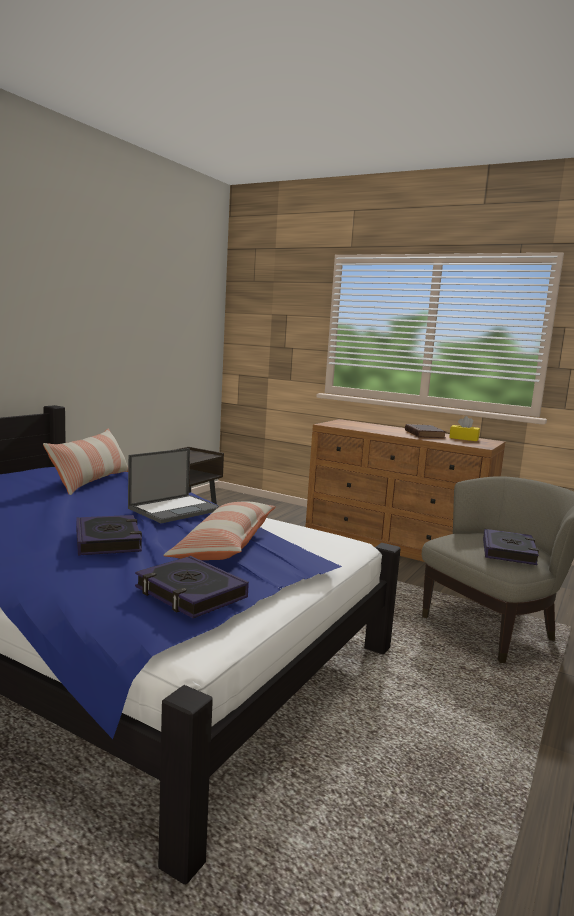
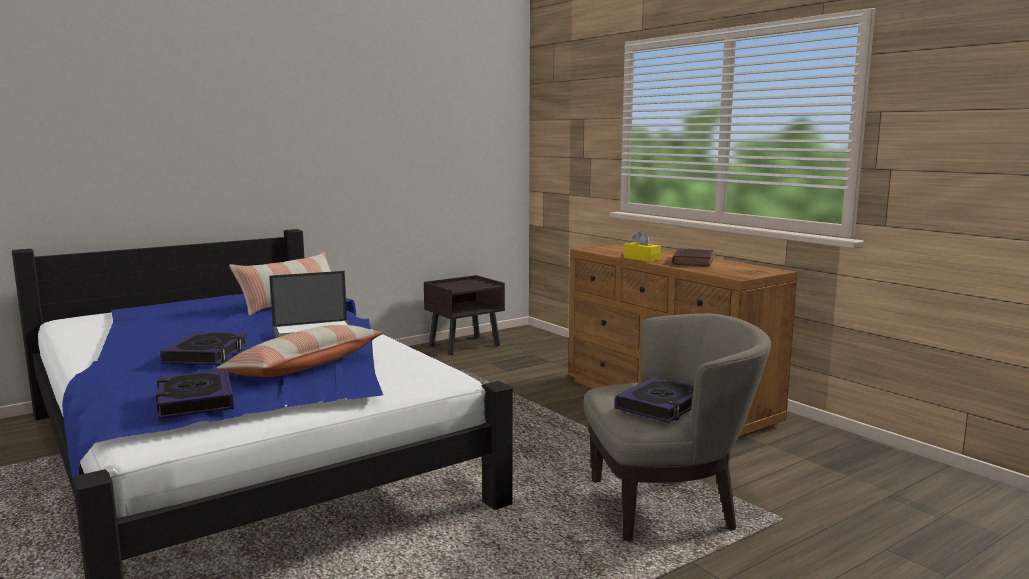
camera: 25 degrees right, 0 degrees up
(463, 438) = (738, 267): yellow tissue box -> yellow tissue box (641, 259)

